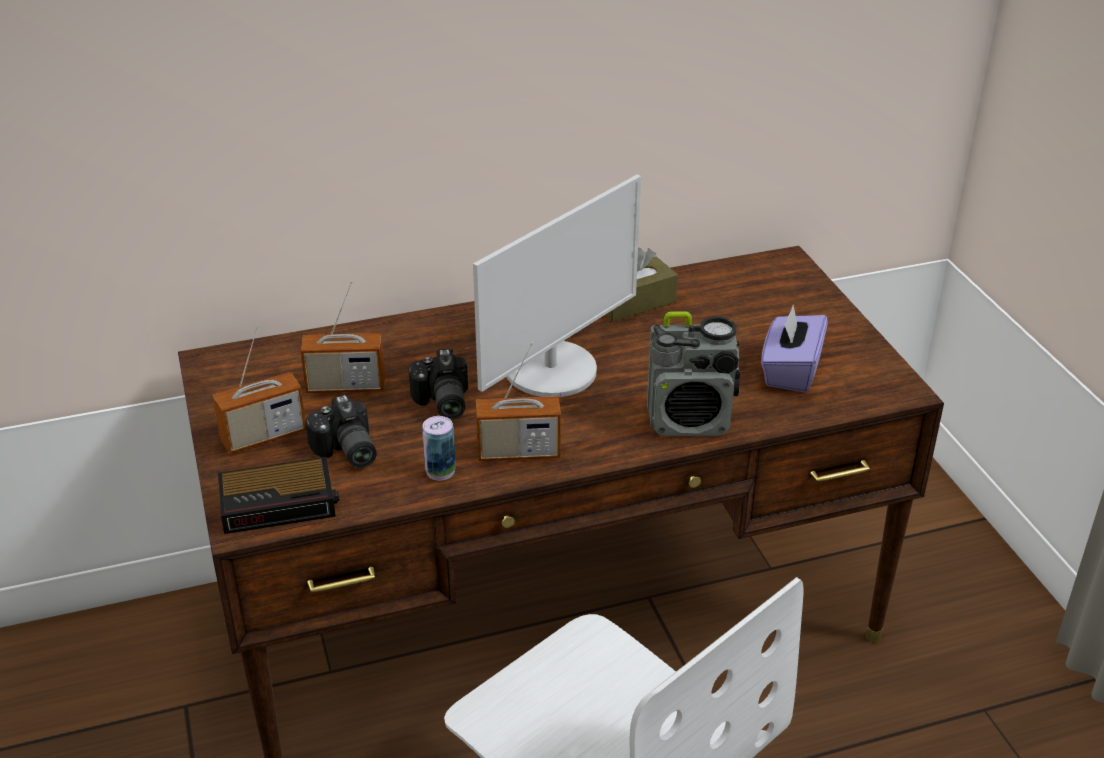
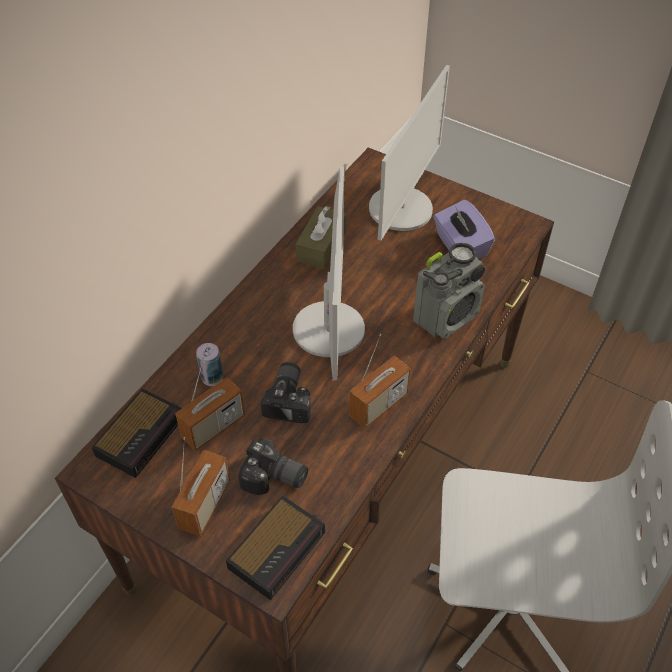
camera: 40 degrees left, 15 degrees up
(280, 359) = (141, 435): none -> alarm clock
(440, 471) = (349, 451): can -> can (212, 377)
(441, 403) = (291, 399): camera -> camera turned 120 degrees counterclockwise
(765, 311) = (401, 209): none -> monitor

